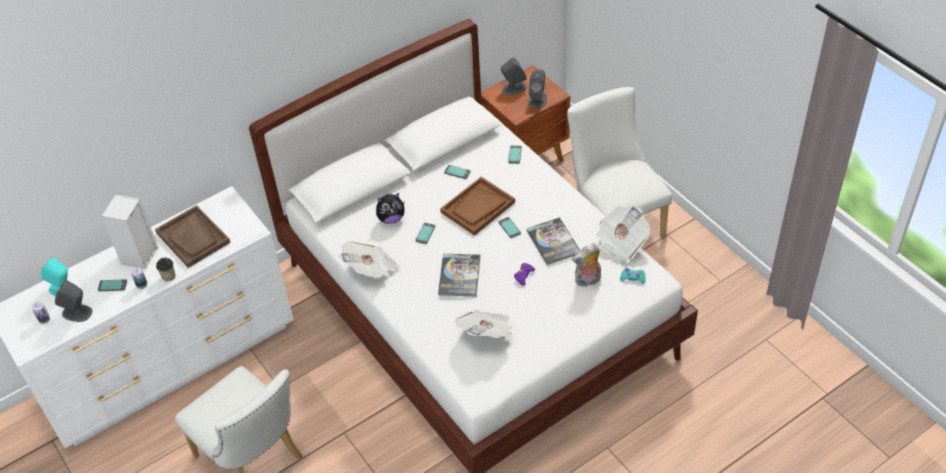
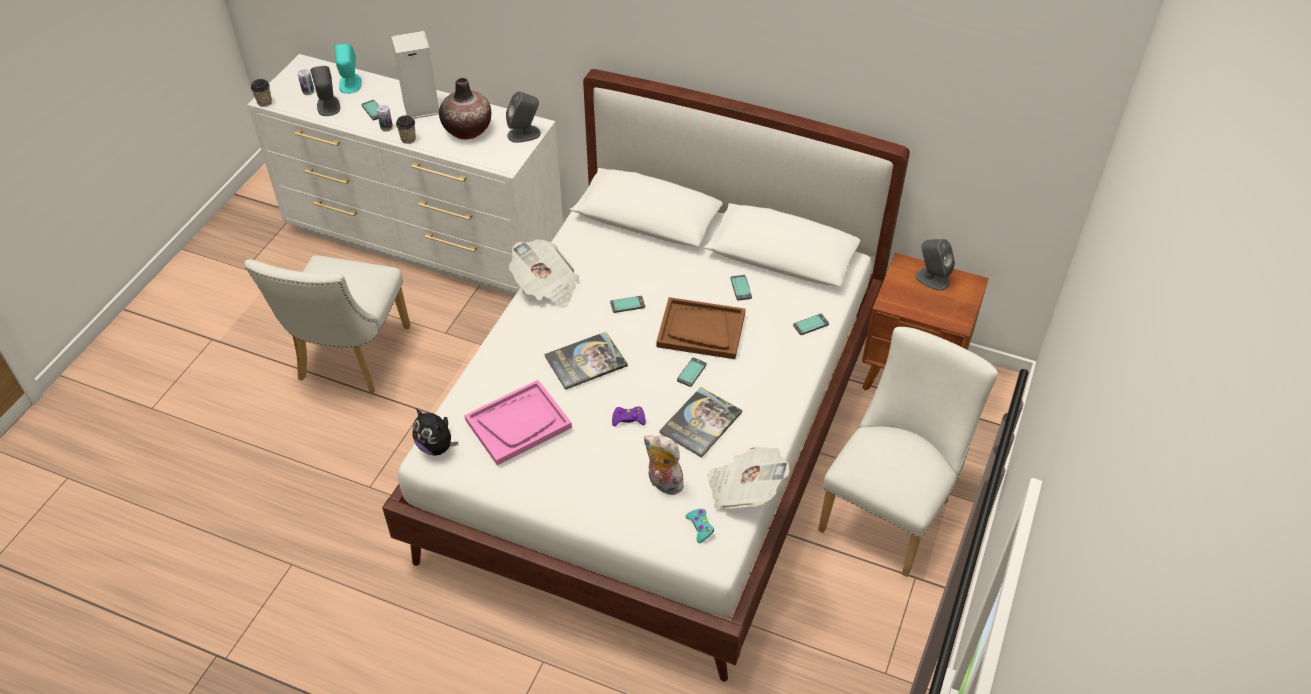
camera: 55 degrees right, 0 degrees up
(28, 353) = (264, 102): none -> cup
(193, 238) = (468, 130): brown tray -> vase
(391, 218) = (628, 267): plush toy -> plush toy (436, 446)
(487, 333) = (518, 423): newspaper -> pink tray
(537, 100) = (933, 309): grey speaker -> grey speaker (524, 134)

